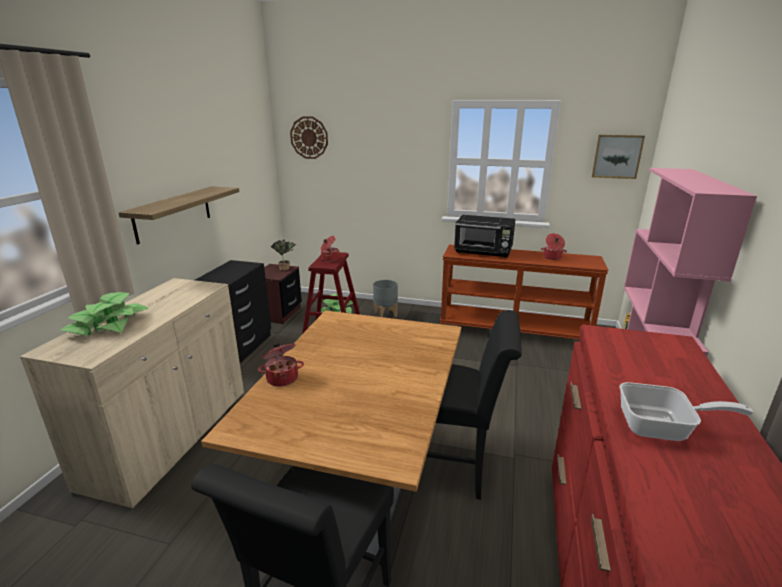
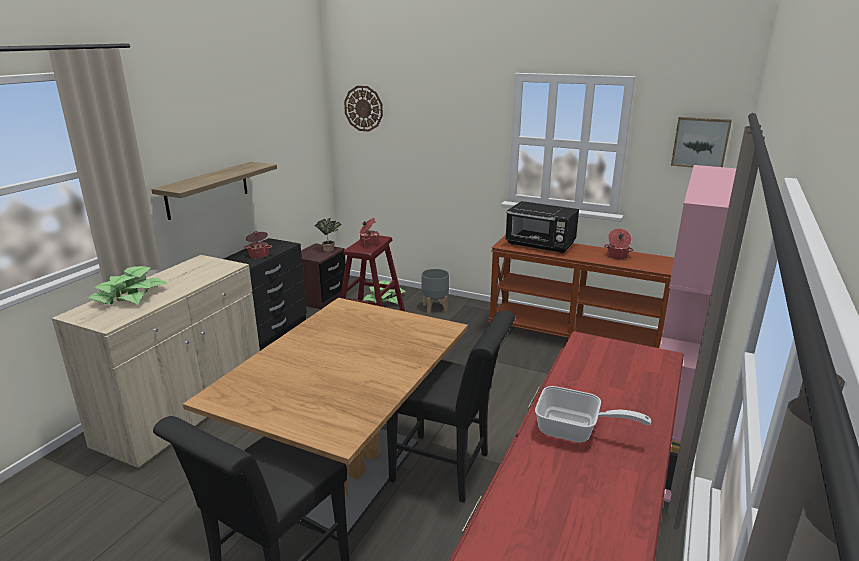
camera: 10 degrees right, 0 degrees up
(282, 378) = (271, 358): cooking pot -> cooking pot (259, 255)

